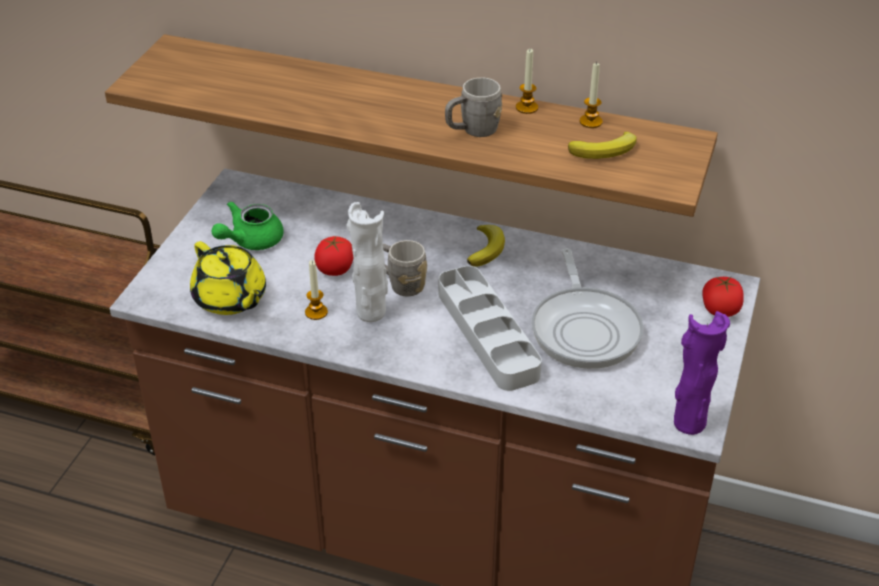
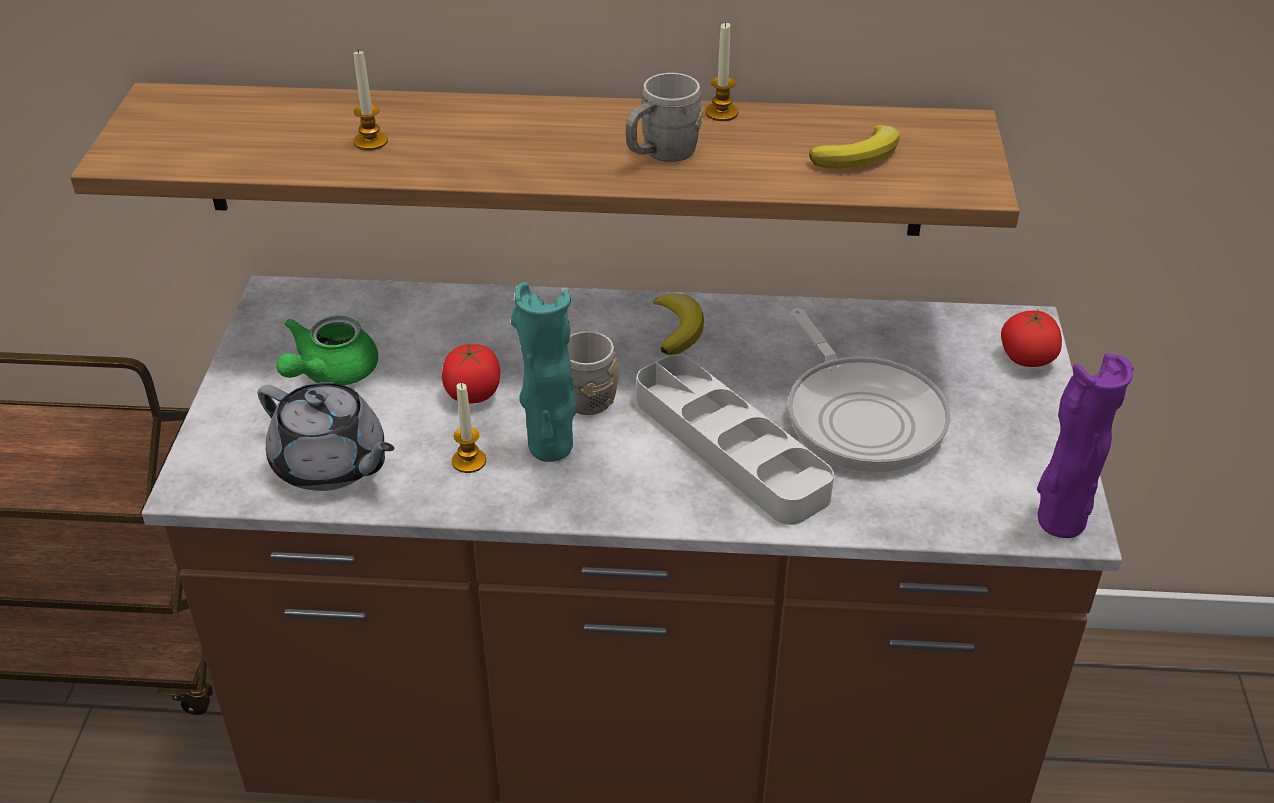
camera: 15 degrees left, 0 degrees up
(230, 299) = (331, 465): yellow teapot -> grey teapot
(372, 312) = (551, 446): white vase -> turquoise vase
(590, 122) = (819, 119): candle -> candle (370, 141)

